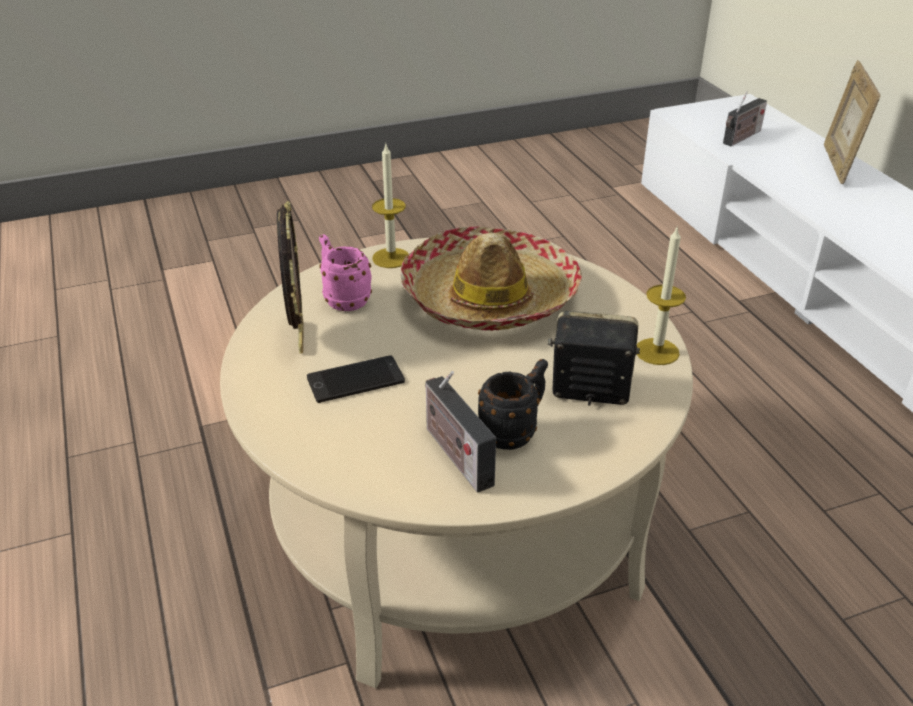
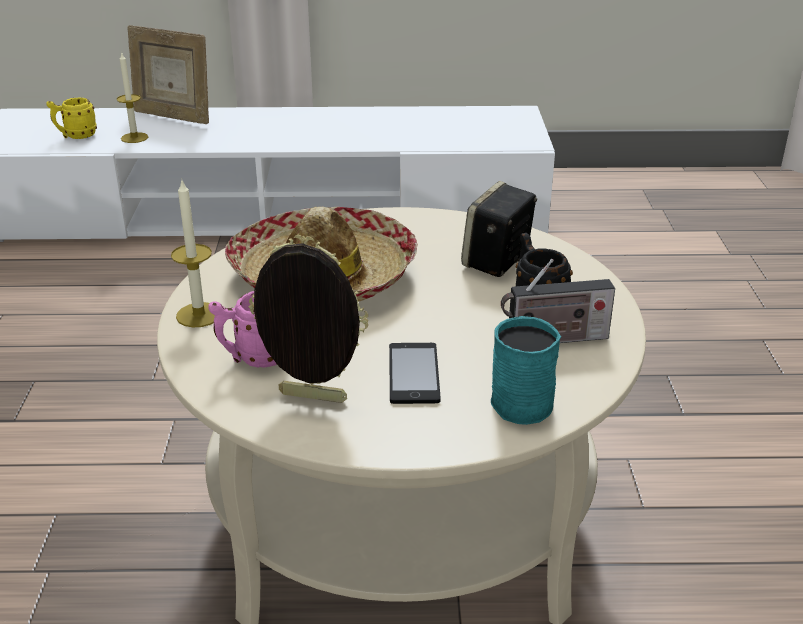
camera: 70 degrees left, 5 degrees down
(341, 447) = (518, 399): none -> turquoise mug
(657, 351) = (462, 222): candle -> candle (134, 138)
(741, 138) = (75, 136): radio -> yellow mug

